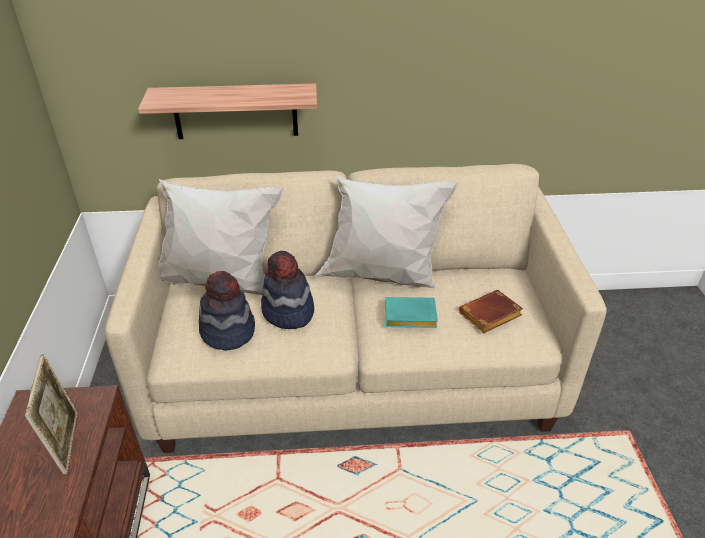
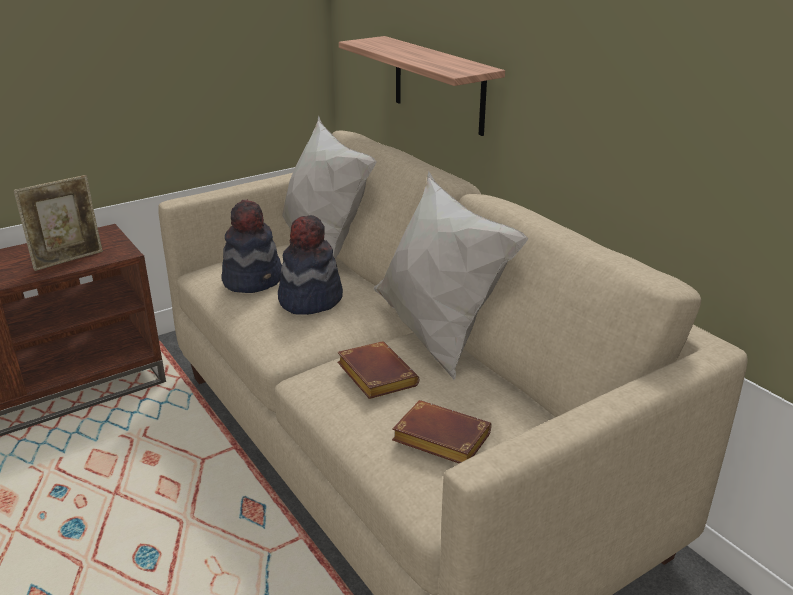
camera: 60 degrees right, 10 degrees down
(408, 317) = (374, 375): turquoise book -> brown book

